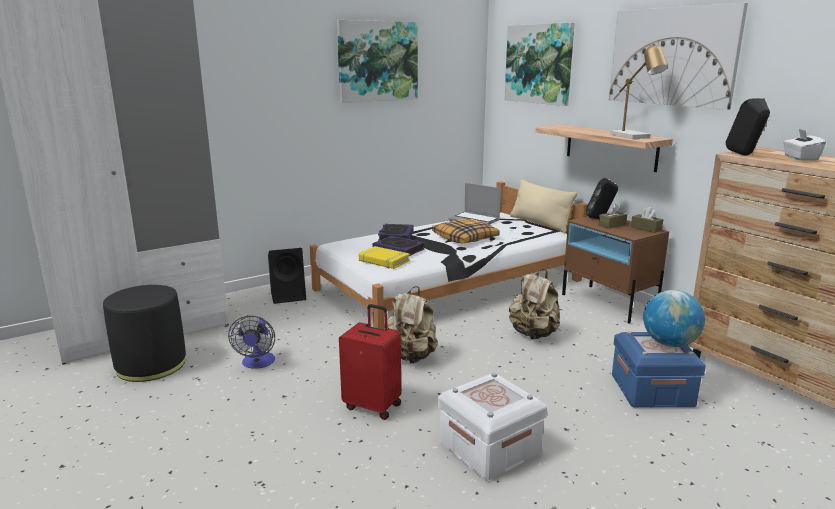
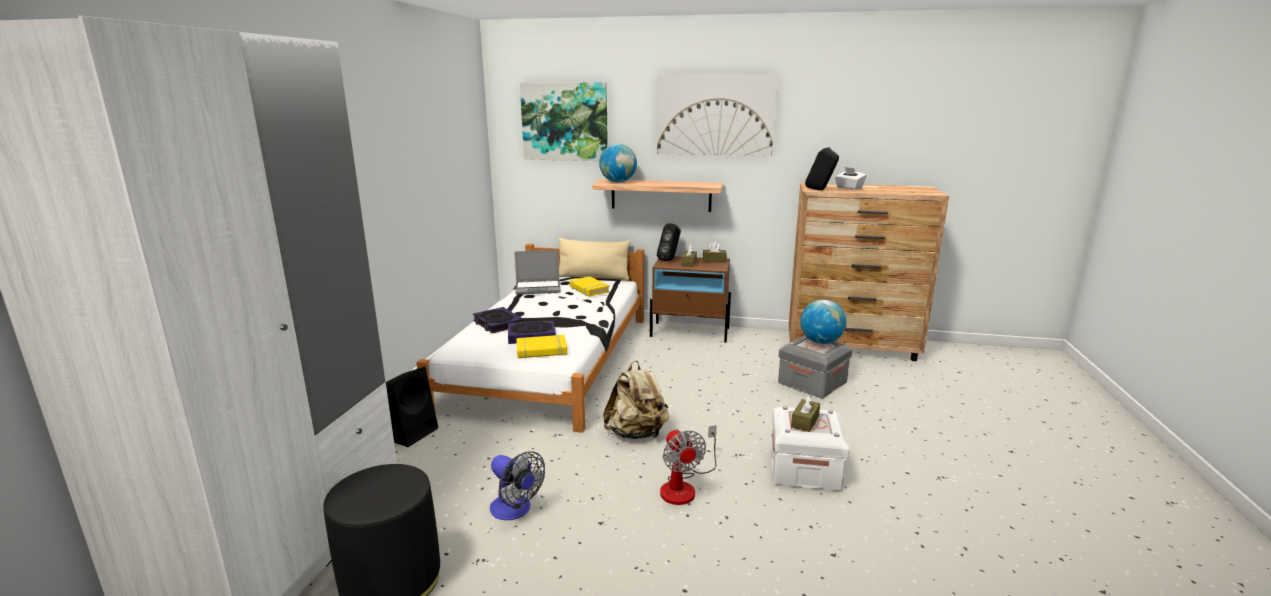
camera: 45 degrees left, 0 degrees up
(373, 405) = (684, 486): red suitcase -> fan
(377, 61) = (417, 126): picture -> none
(465, 238) = (565, 307): pillow -> none
(487, 392) = (805, 421): none -> brown tissue box
(510, 231) = (588, 289): none -> yellow book
(534, 334) = (686, 375): beige backpack -> none
(564, 127) = (618, 182): none -> globe
(633, 137) = (697, 184): table lamp -> none
(652, 390) = (812, 383): blue storage box -> grey storage box

